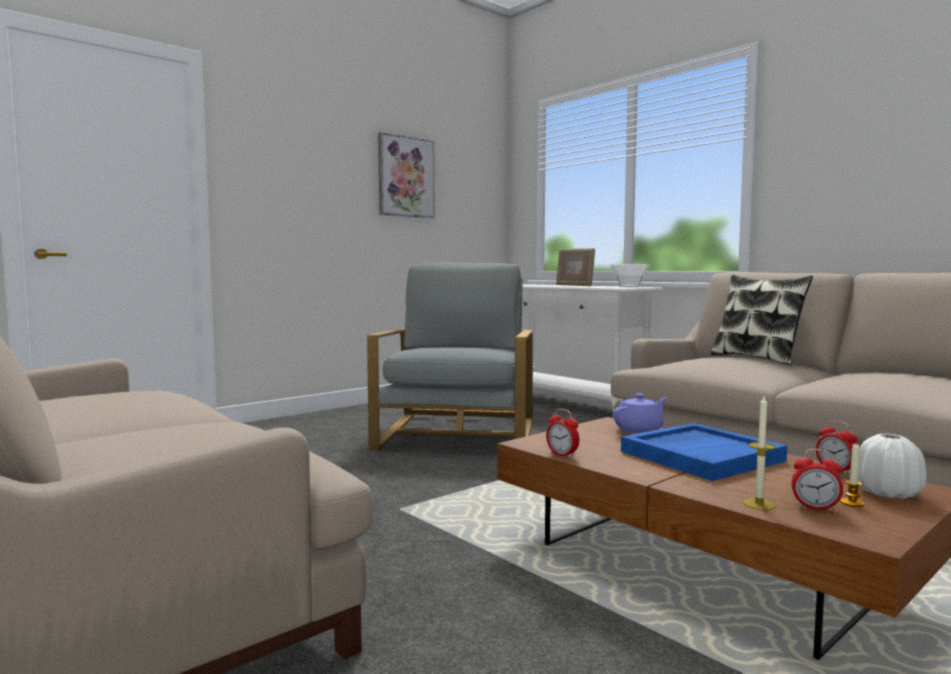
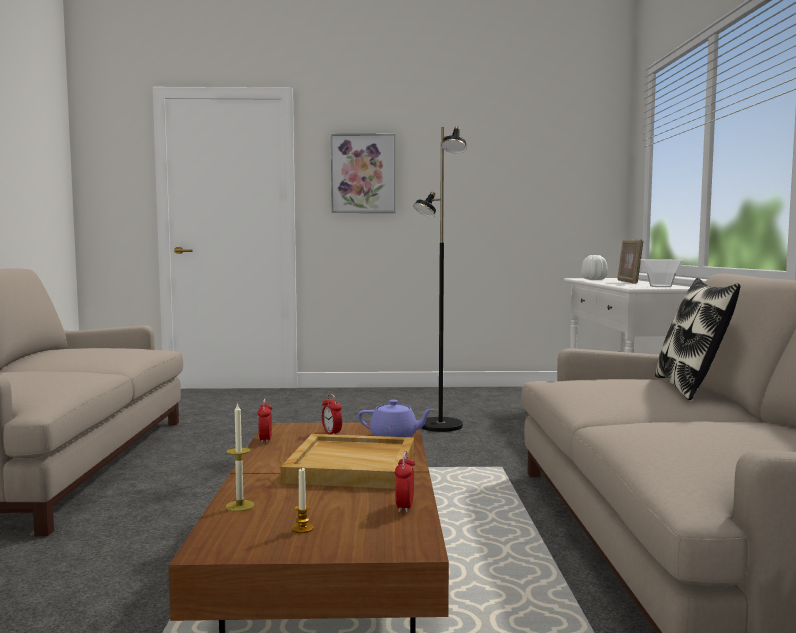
camera: 40 degrees right, 0 degrees up
(405, 177) = (488, 169): picture -> picture (363, 173)
(458, 435) = (440, 426): grey armchair -> black floor lamp
(701, 455) = (353, 466): blue tray -> beige tray
(815, 508) = (262, 521): alarm clock -> alarm clock (332, 434)
(887, 493) = (364, 534): white vase -> white vase (594, 279)

